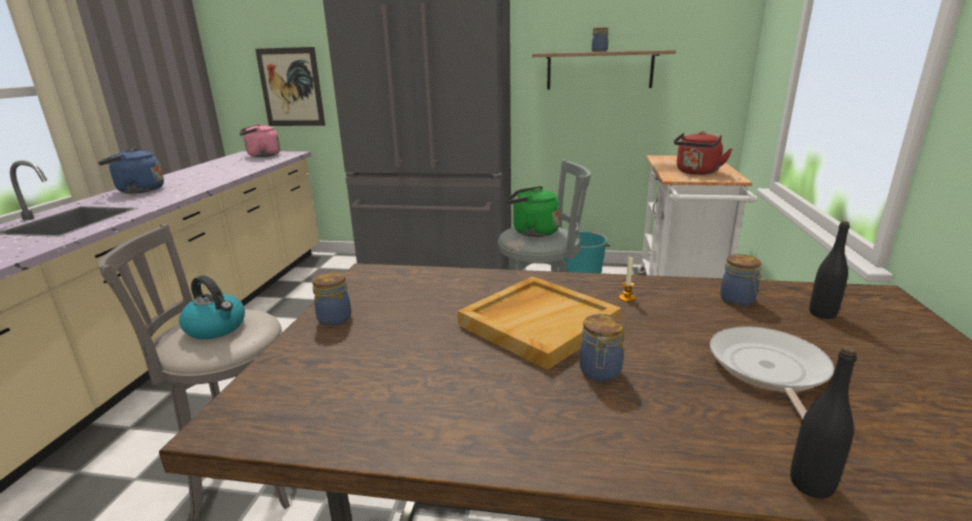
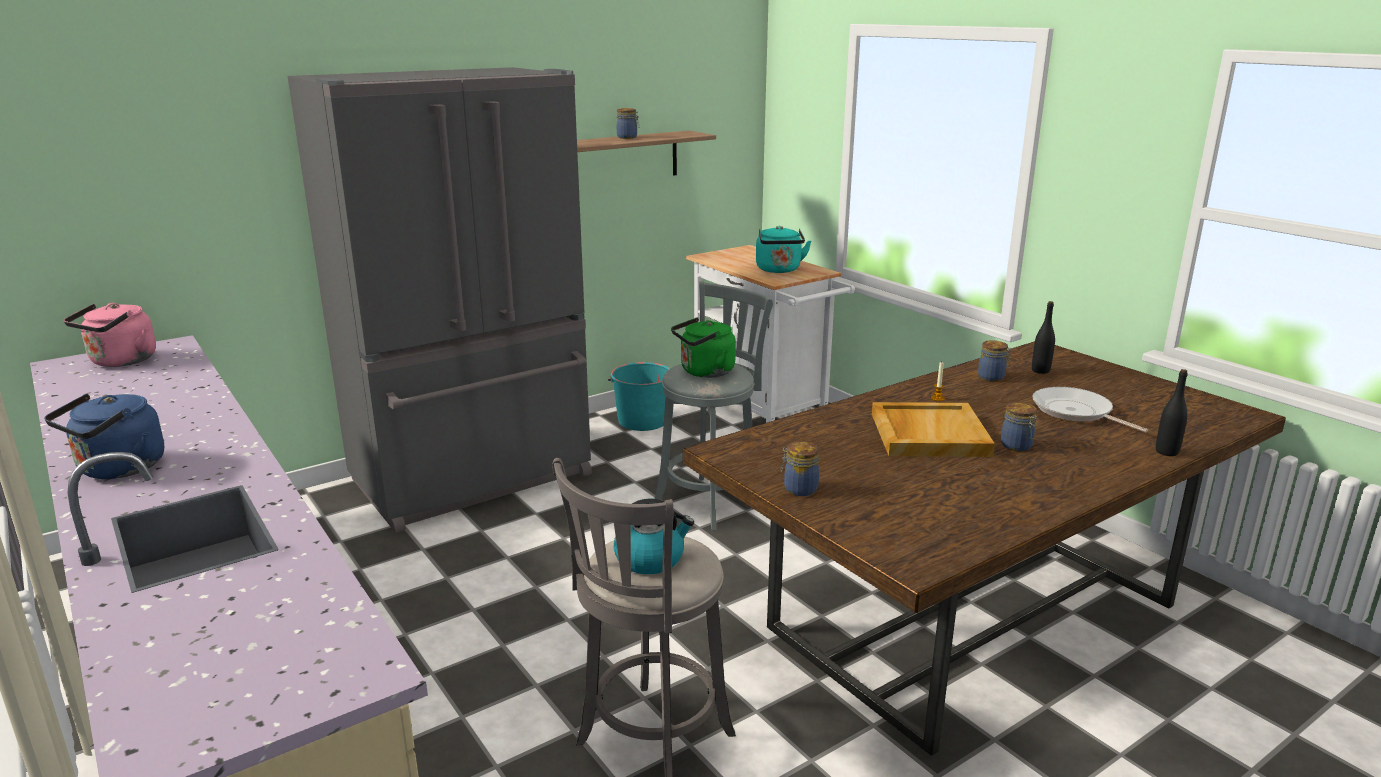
camera: 45 degrees left, 0 degrees up
(291, 87) = (141, 227): picture -> none
(696, 172) = (779, 270): red kettle -> turquoise kettle

